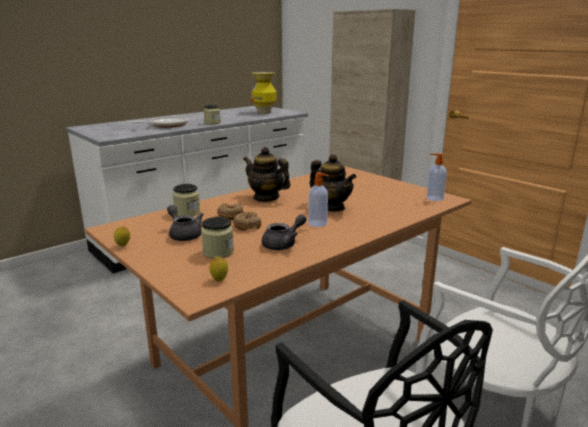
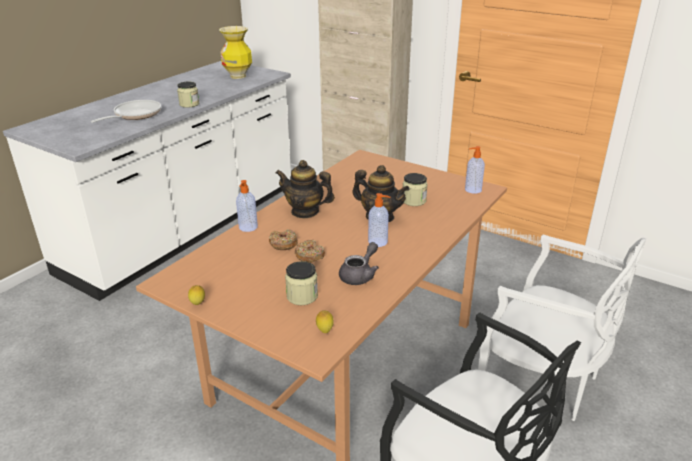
camera: 15 degrees left, 10 degrees up
(184, 234) = (251, 278): grey teapot -> none
(187, 212) = (234, 246): jar -> jar (414, 201)
(209, 203) = (248, 227): none -> soap dispenser

